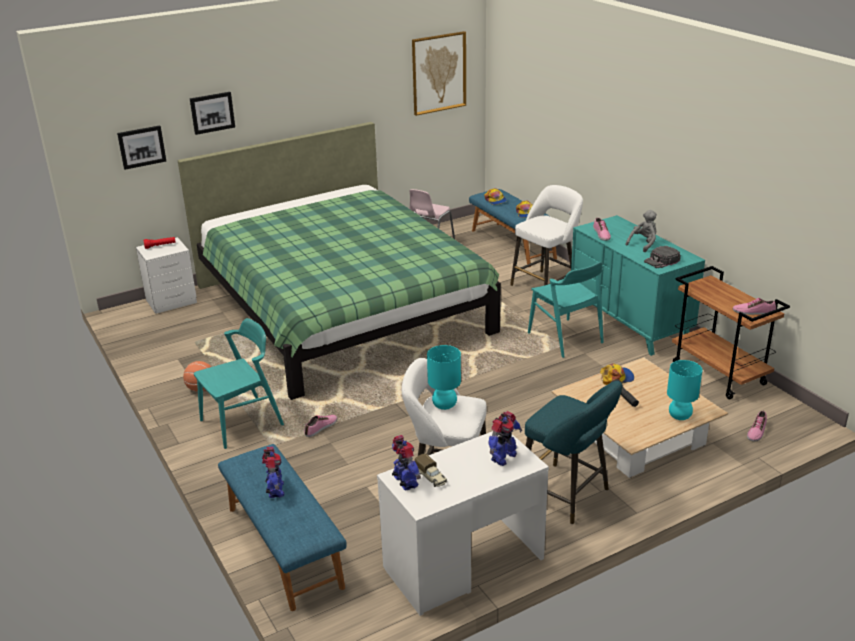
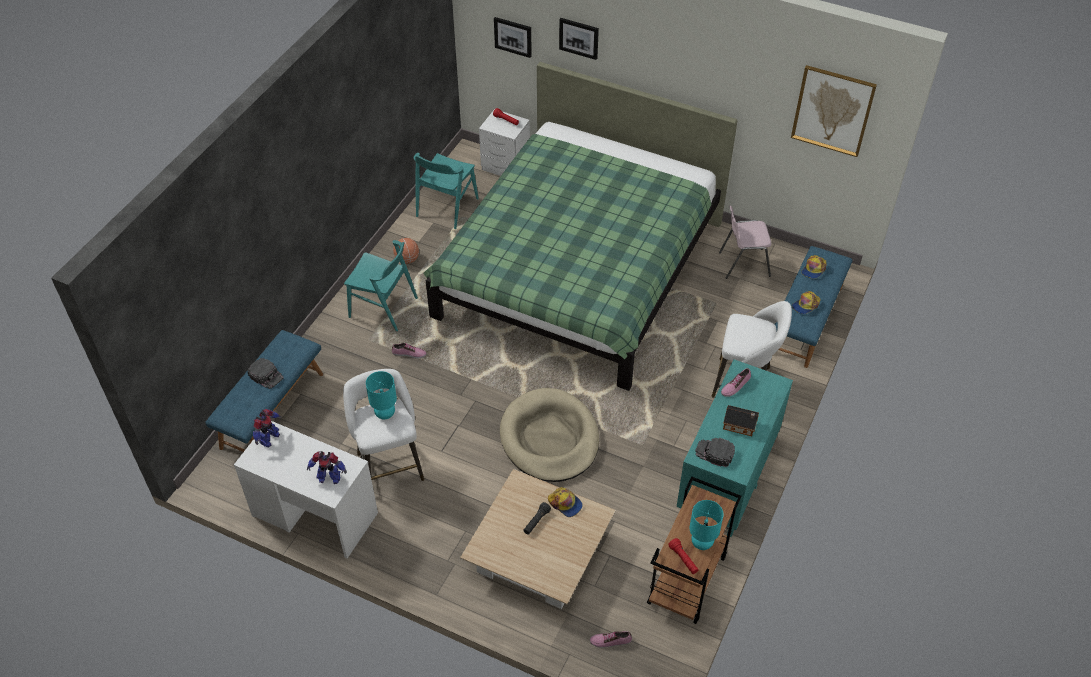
camera: 55 degrees right, 20 degrees up
(275, 490) = (266, 375): toy robot -> black cap
(431, 477) = (282, 449): toy truck -> none
(510, 386) = (549, 438): none -> beige dog bed
(565, 338) = (657, 441): turquoise chair -> turquoise chair (447, 207)
(567, 496) = (428, 542): turquoise stool -> none
(643, 244) = (740, 426): grey plush toy -> toy house
(679, 416) = (536, 570): turquoise table lamp -> turquoise table lamp (701, 542)
(753, 311) = (683, 559): shoe -> red flashlight

